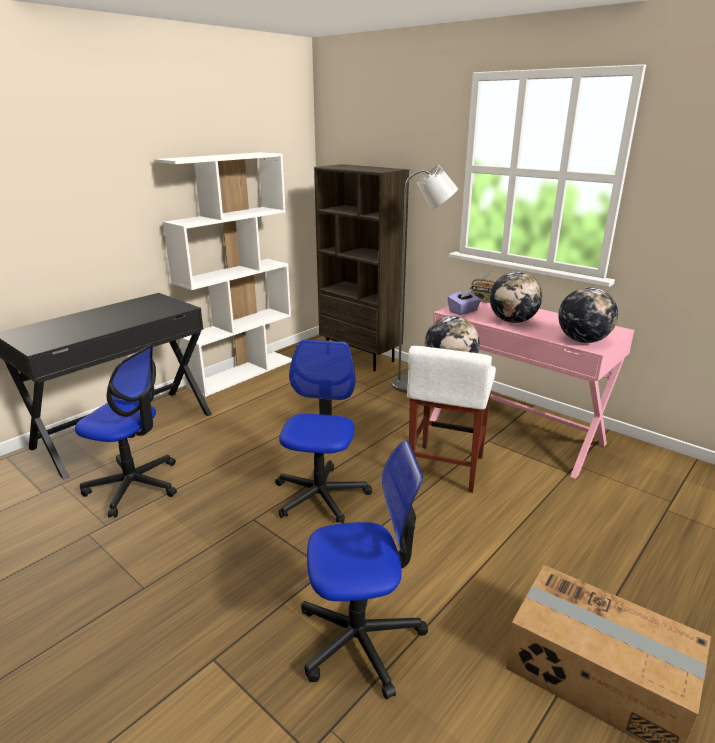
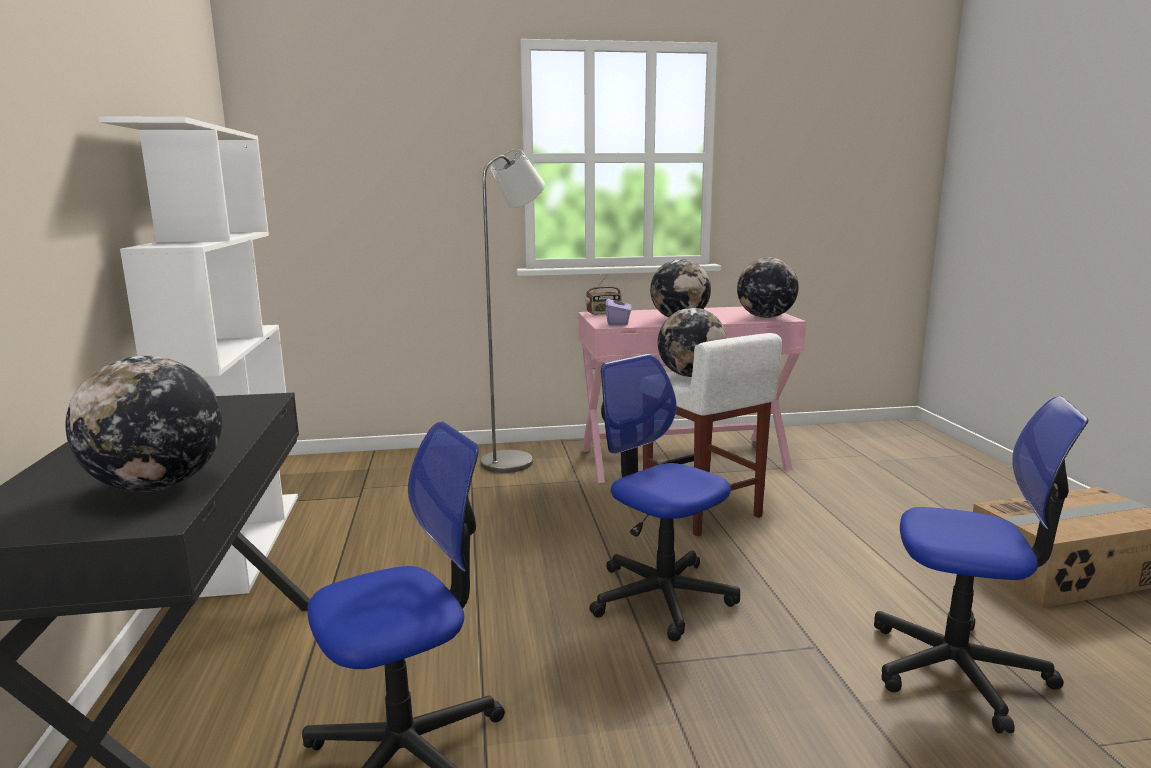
camera: 50 degrees left, 10 degrees down
(66, 335) = (157, 486): none -> globe
(360, 638) = (957, 670): office chair -> office chair turned 75 degrees clockwise
(361, 357) = (388, 460): brown bookcase -> none

